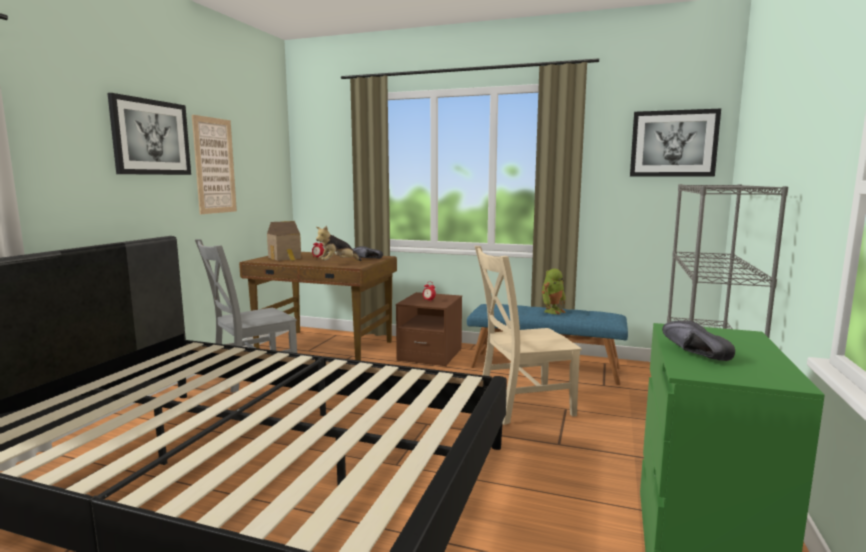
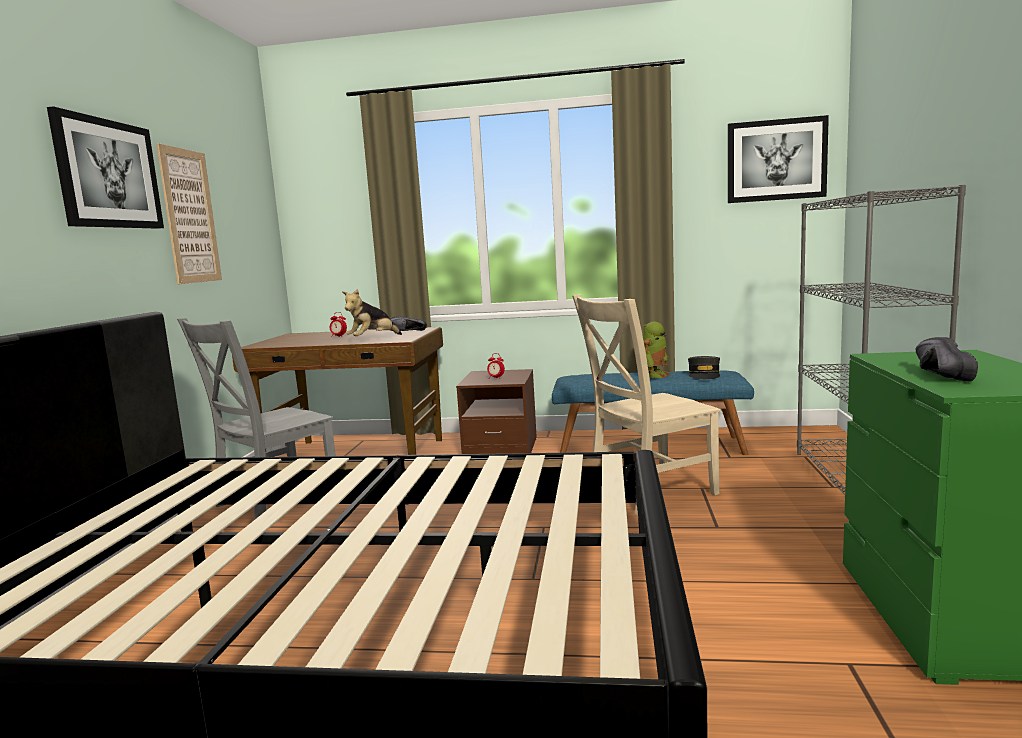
camera: 10 degrees left, 0 degrees up
(285, 258) = (293, 340): toy house -> none
(592, 315) = (704, 375): none -> grey cap
(691, 354) = (934, 375): black shoe -> black shoe turned 45 degrees clockwise

